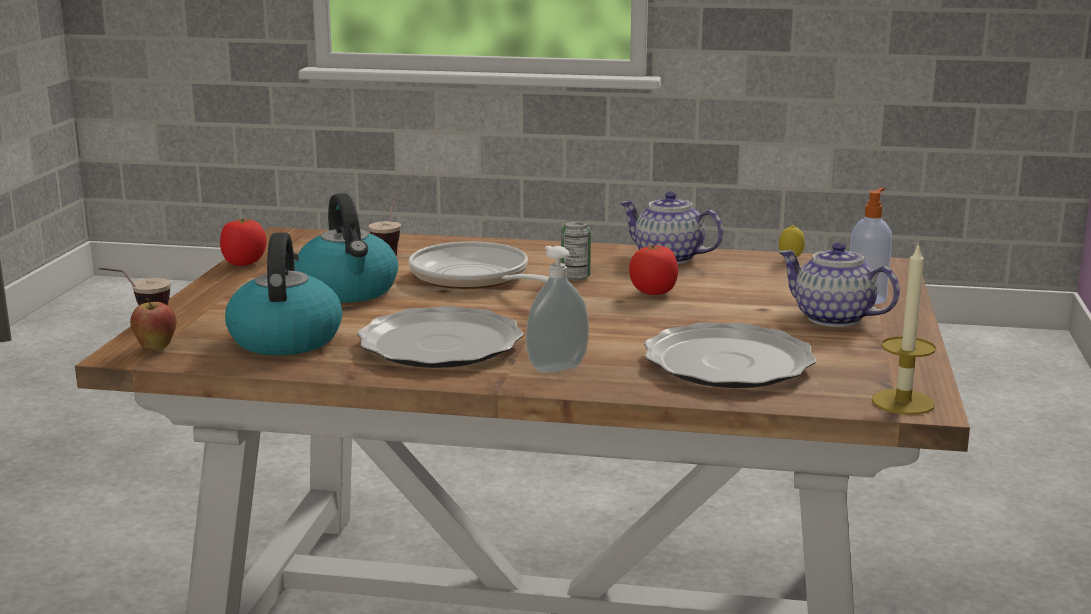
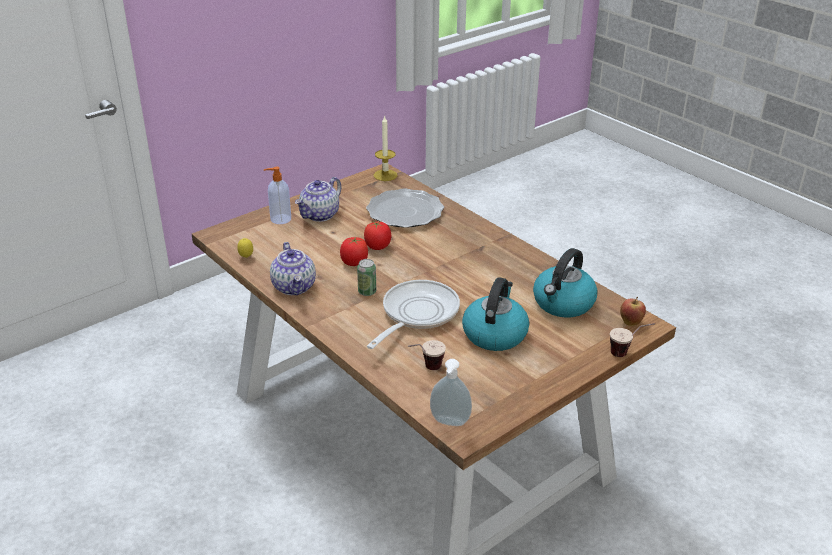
camera: 140 degrees left, 15 degrees up
(243, 263) = (527, 399): tomato -> tomato (378, 247)
(441, 344) = (497, 269): plate -> none
(475, 278) = (416, 314): frying pan -> frying pan turned 150 degrees counterclockwise
(556, 367) = (470, 236): soap dispenser -> soap dispenser (449, 423)
(832, 318) = (320, 215): teapot -> teapot turned 45 degrees clockwise

